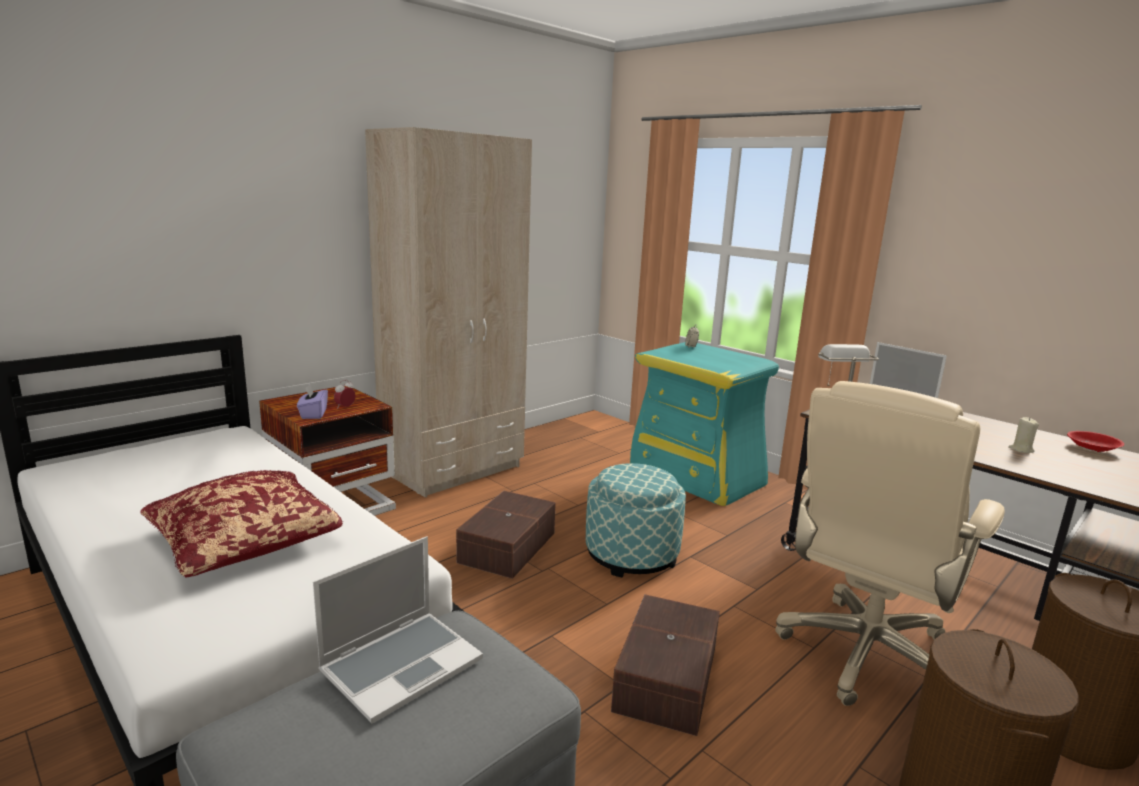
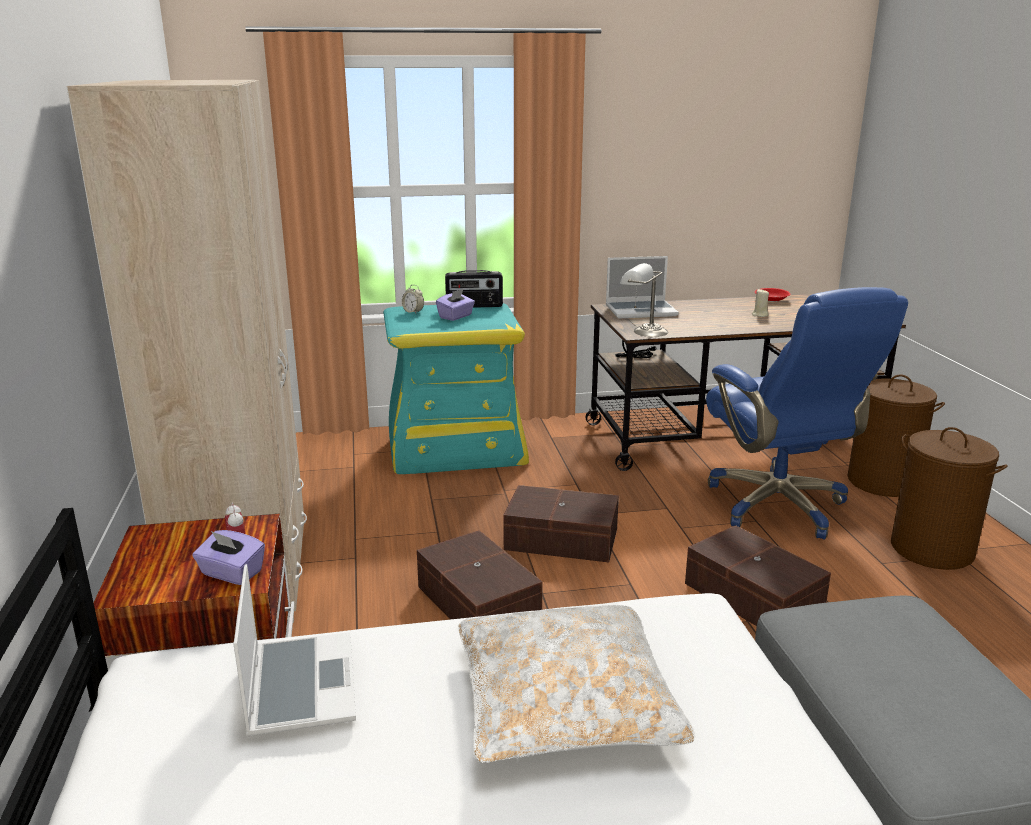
camera: 55 degrees left, 5 degrees up
(247, 539) = (565, 703): red pillow -> white pillow
(402, 664) = (858, 656): laptop -> laptop (299, 685)
(631, 554) = (562, 540): ottoman -> brown storage box
(708, 356) = (456, 316): none -> purple tissue box
(743, 356) = (474, 306): none -> radio
(862, 656) = (777, 508): beige office chair -> blue office chair

